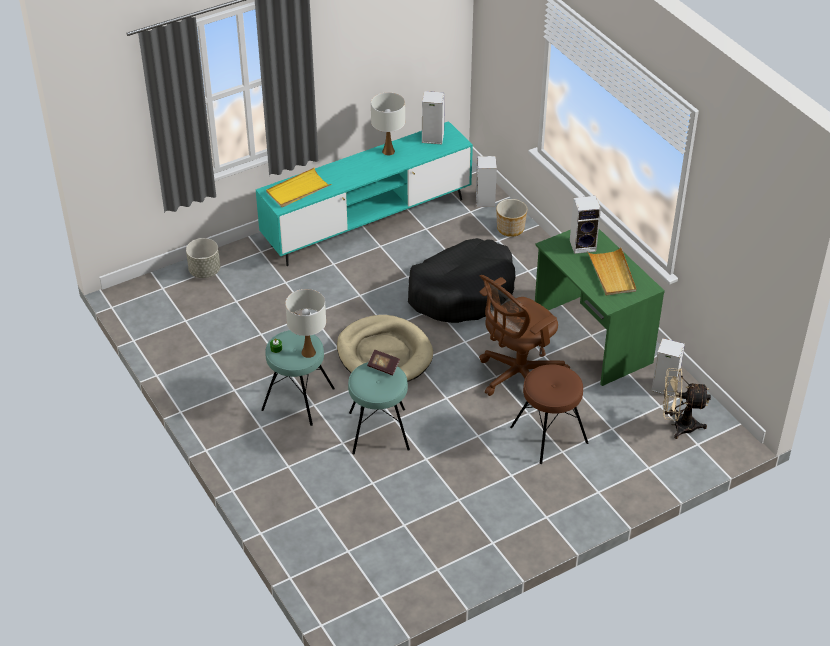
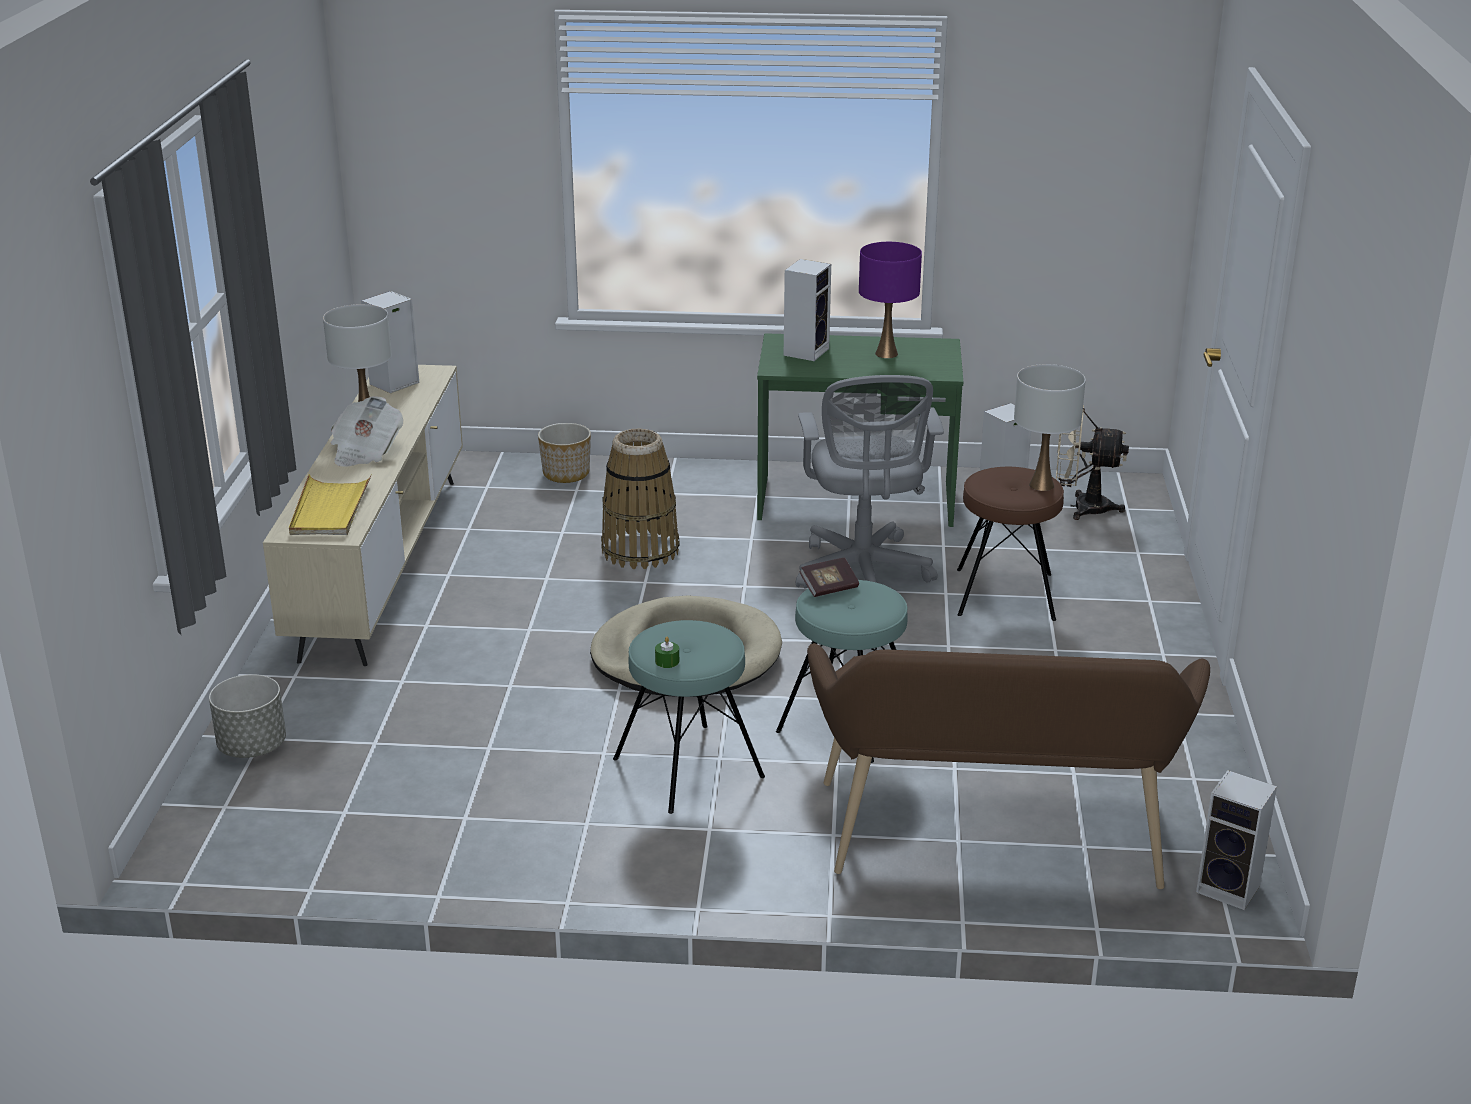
camera: 55 degrees left, 15 degrees down
(308, 352) = (714, 636): white table lamp -> white table lamp (1041, 485)
(323, 520) = (993, 845): none -> brown bench
(358, 169) = (365, 452): none -> newspaper
(367, 223) = (383, 566): turquoise tv stand -> beige tv stand
(462, 292) = (640, 551): black dog bed -> basket
(485, 201) = (483, 469): speaker -> speaker (1231, 889)
(517, 376) = (863, 574): brown office chair -> grey office chair
(612, 274) = (886, 354): beige tray -> purple table lamp
(678, 425) = (1081, 507): beige fan -> beige fan turned 60 degrees clockwise

